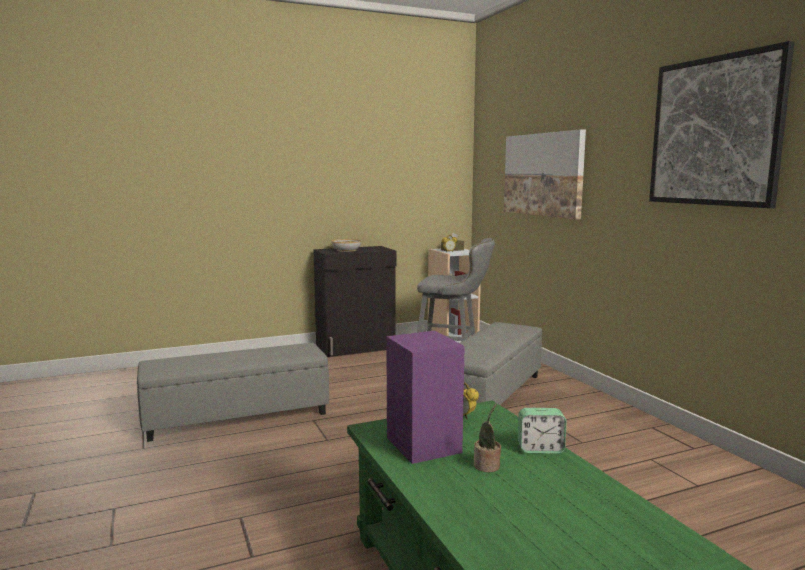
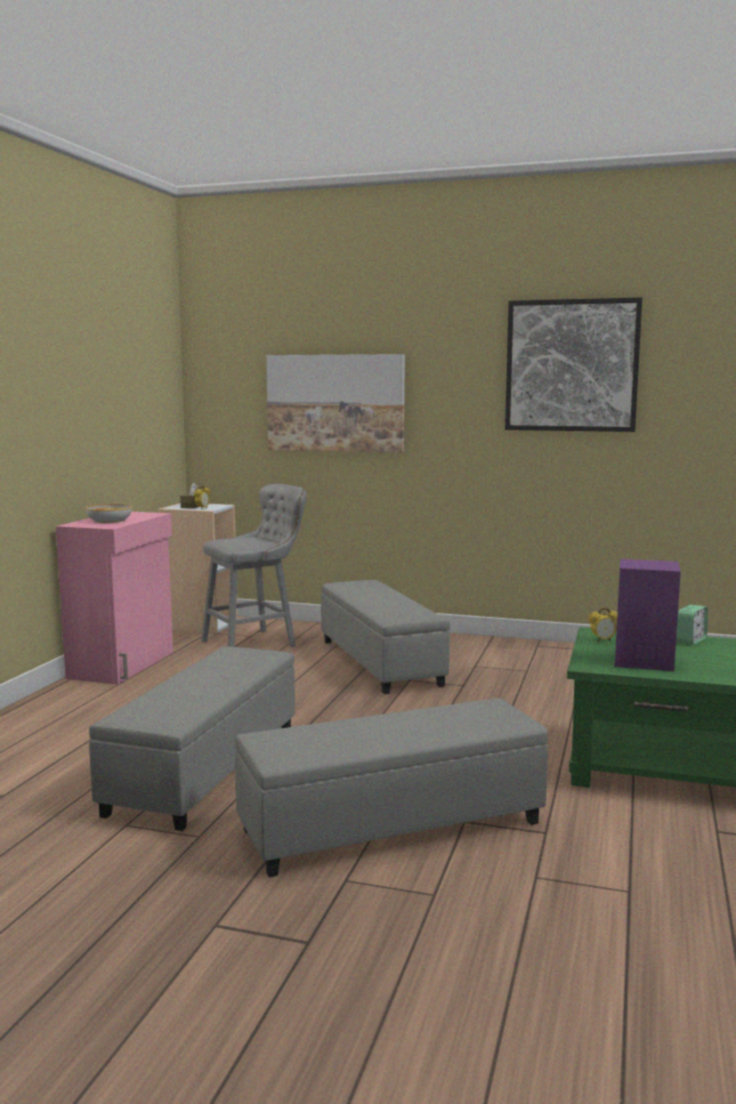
camera: 50 degrees left, 0 degrees up
(208, 494) = (391, 825): none -> grey ottoman
(356, 348) = (124, 665): black cabinet -> pink cabinet
(487, 467) = (704, 657): potted plant -> none

